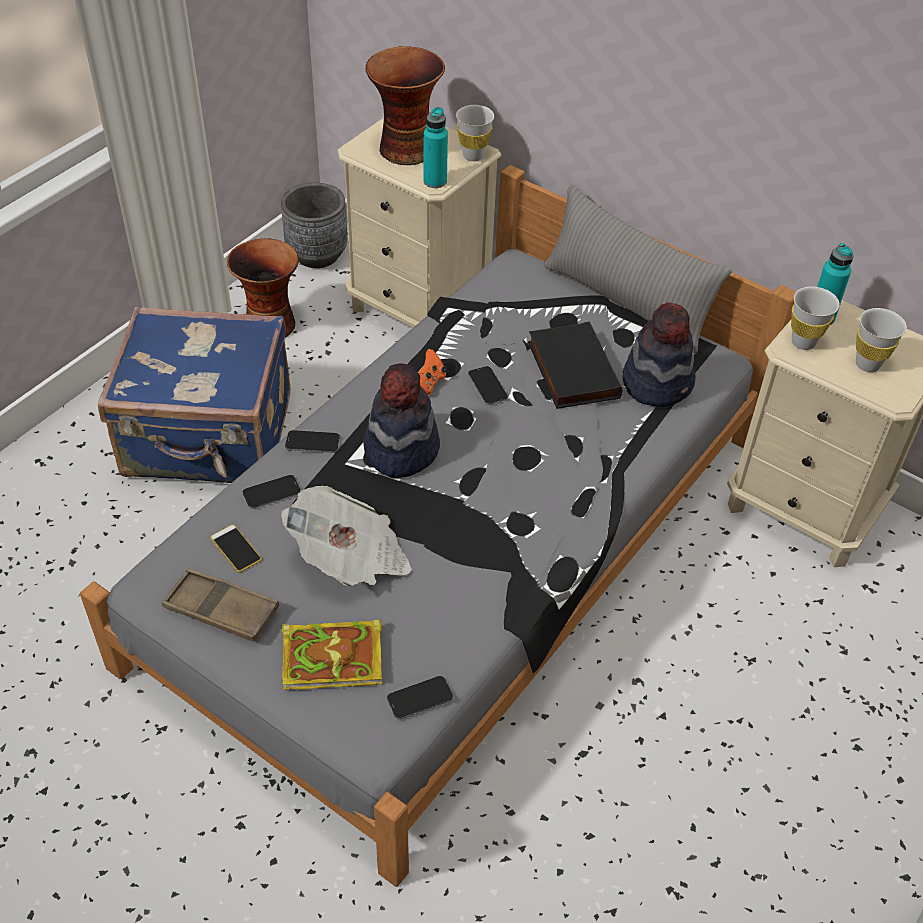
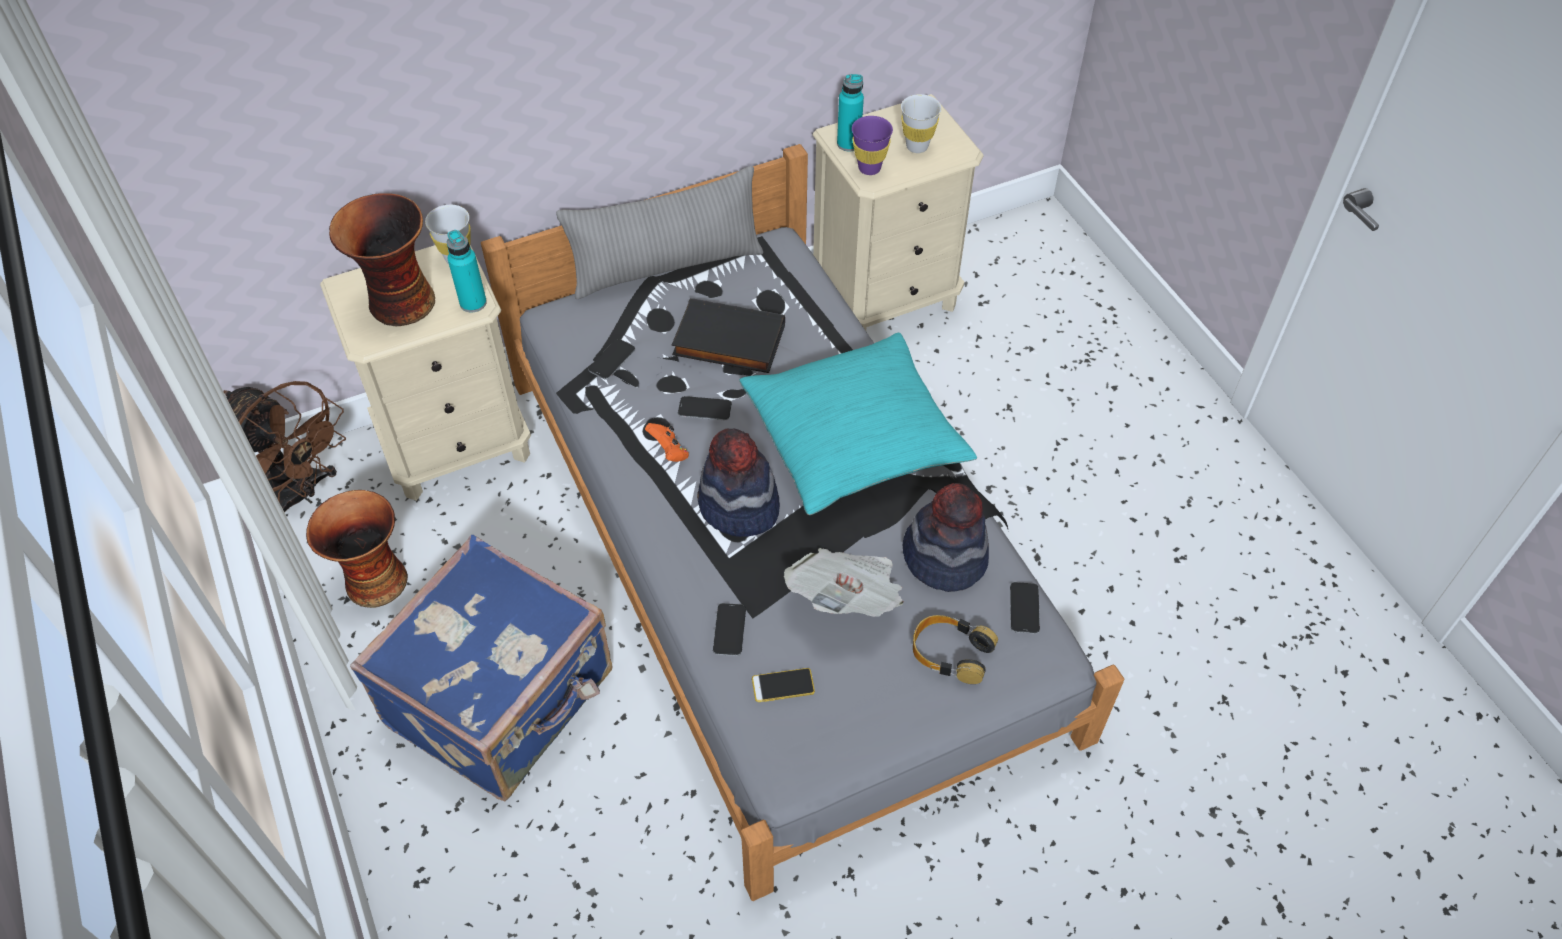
camera: 60 degrees left, 5 degrees up
(221, 610) = (850, 723): brown tray -> none
(312, 442) = (685, 572): phone -> phone (612, 360)
(317, 254) = (300, 495): grey planter -> brown fan
(335, 656) = (950, 653): book -> headphones
(530, 496) = (854, 438): none -> turquoise pillow
(658, 382) = (779, 293): hat -> hat (944, 557)
(803, 342) = (869, 168): white cup -> purple cup

